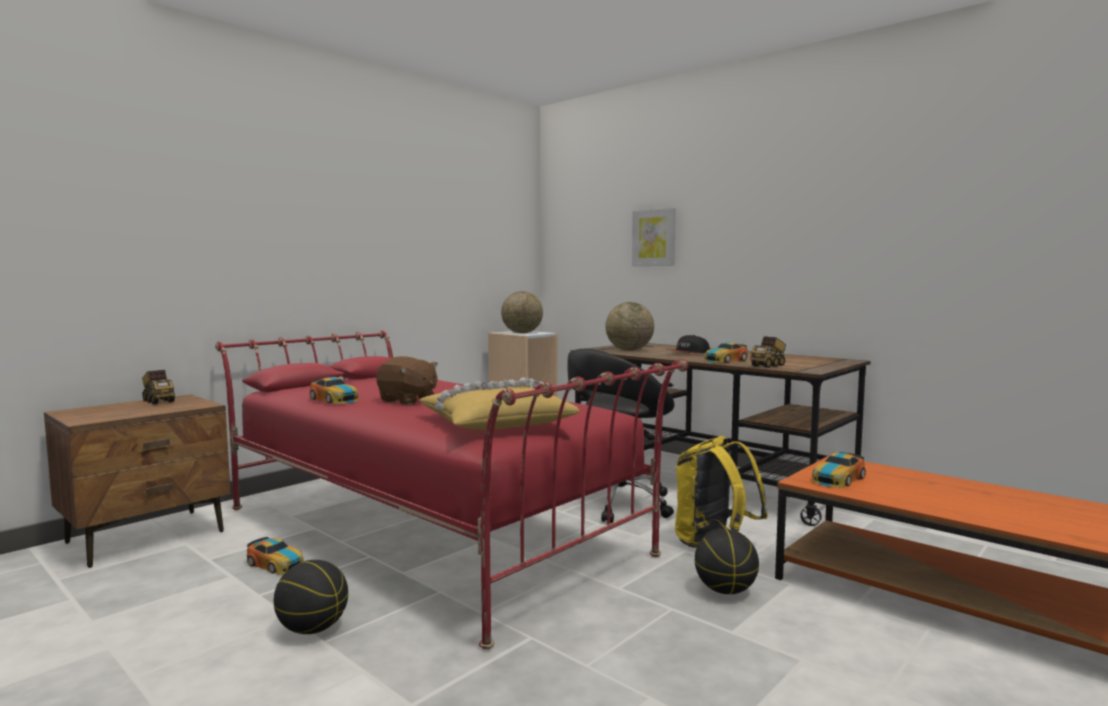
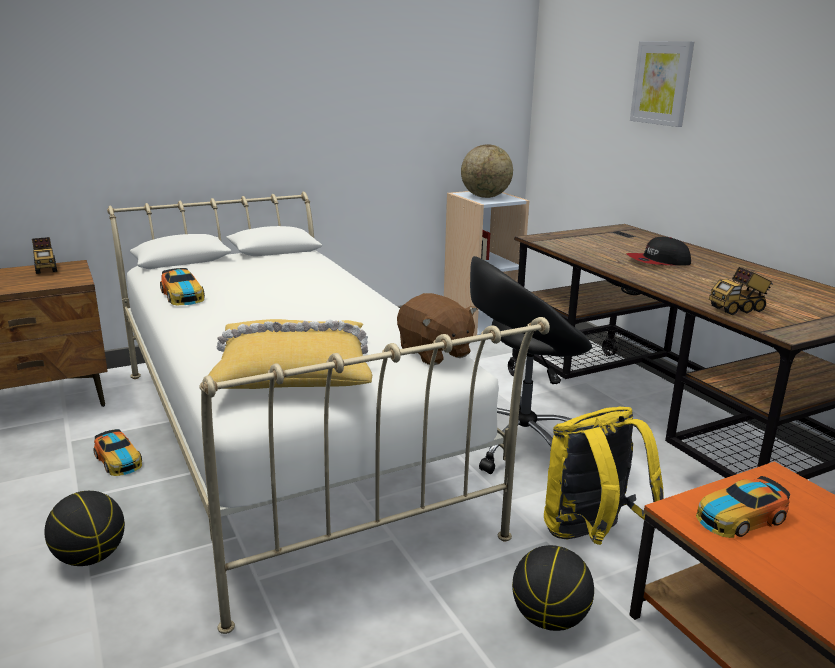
camera: 20 degrees right, 15 degrees up
(408, 401) = (249, 309): brown plush toy -> brown plush toy (434, 353)
(426, 530) = (284, 443): red bed -> white bed
(629, 350) = (588, 244): globe -> none
(725, 360) = (690, 286): toy car -> none

